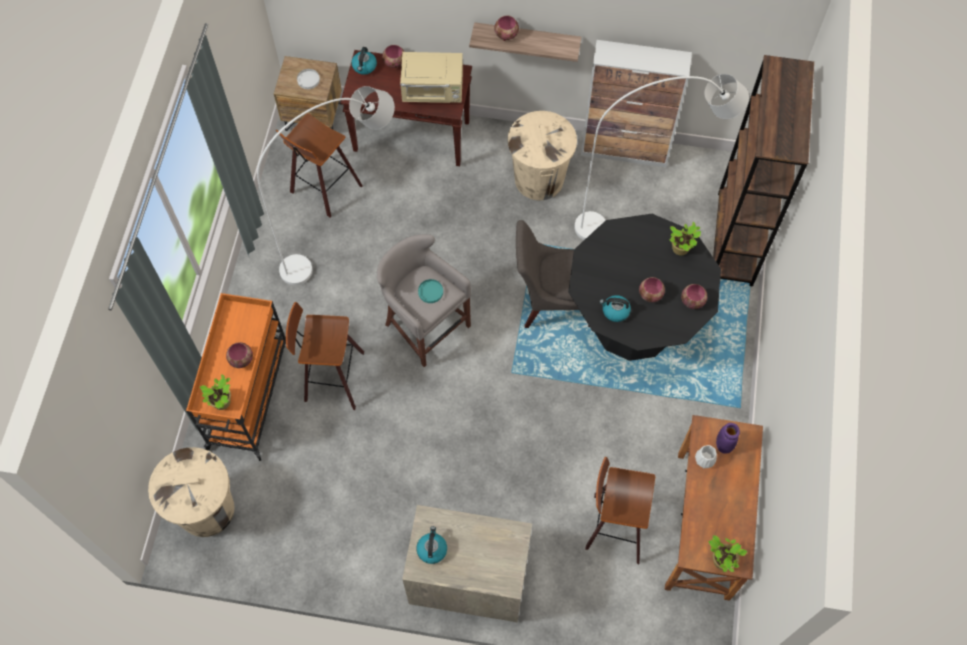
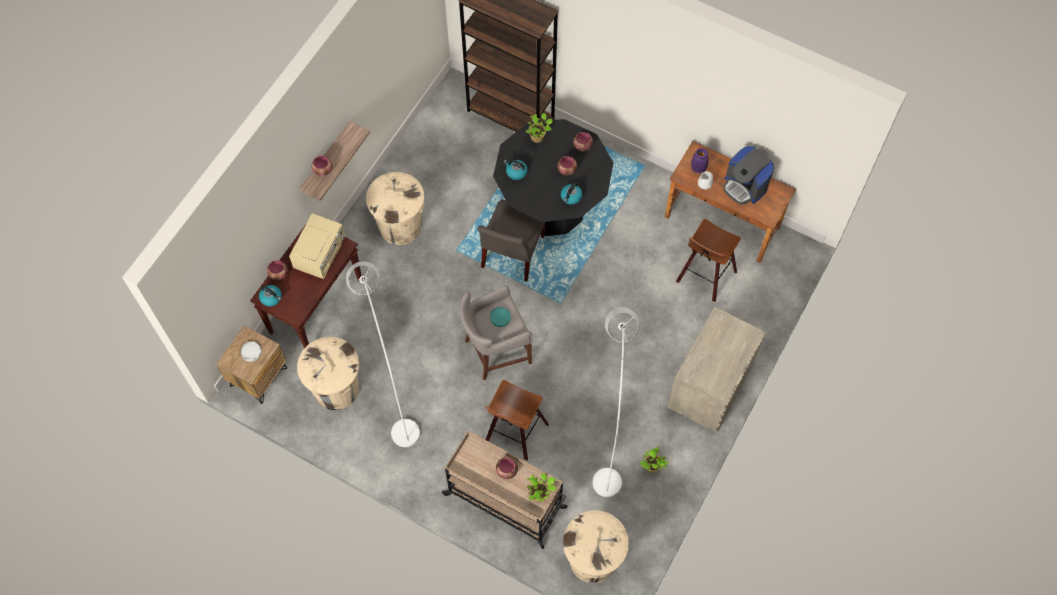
camera: 70 degrees left, 0 degrees up
(248, 396) = (506, 501): orange cart -> beige cart
(324, 189) = (336, 389): stool -> beige trash can
(432, 549) = (712, 377): kettle -> kettle (516, 172)
(625, 150) = (401, 158): cabinet -> none
(647, 213) = (464, 164): white floor lamp -> white floor lamp (609, 431)
(720, 560) = (778, 202): potted plant -> potted plant (652, 467)
(725, 511) = (745, 186): none -> coffee machine

